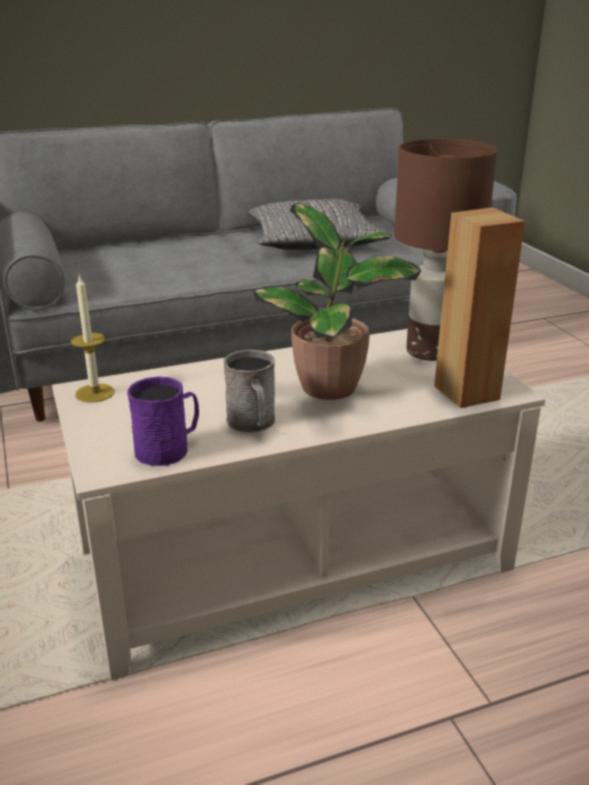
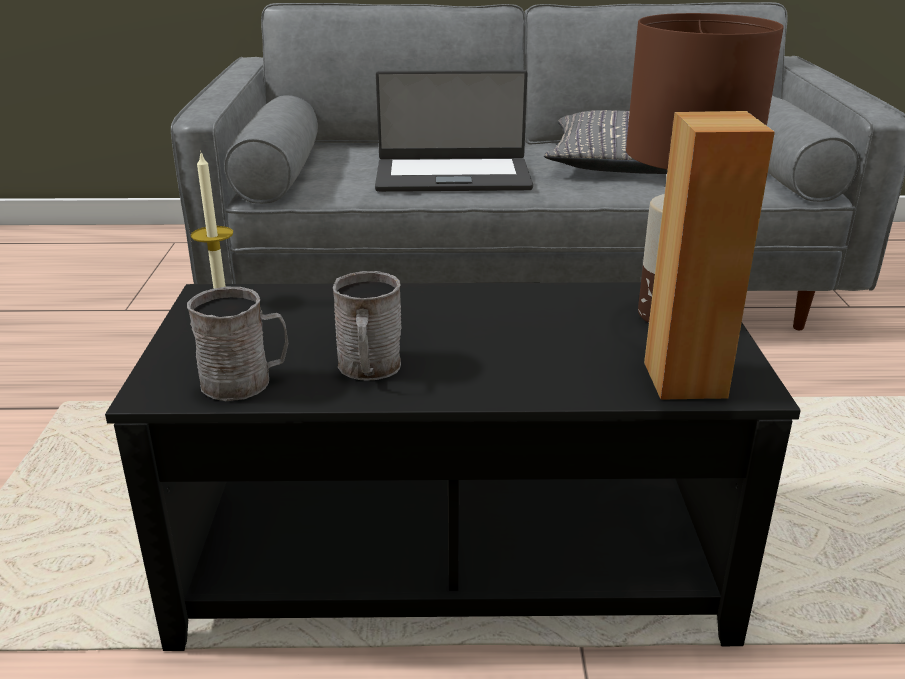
camera: 20 degrees right, 0 degrees up
(168, 449) = (246, 381): purple mug -> grey mug
(187, 266) = (452, 175): none -> laptop
(295, 559) = (453, 556): beige coffee table -> black coffee table
(333, 388) = (504, 342): potted plant -> none

